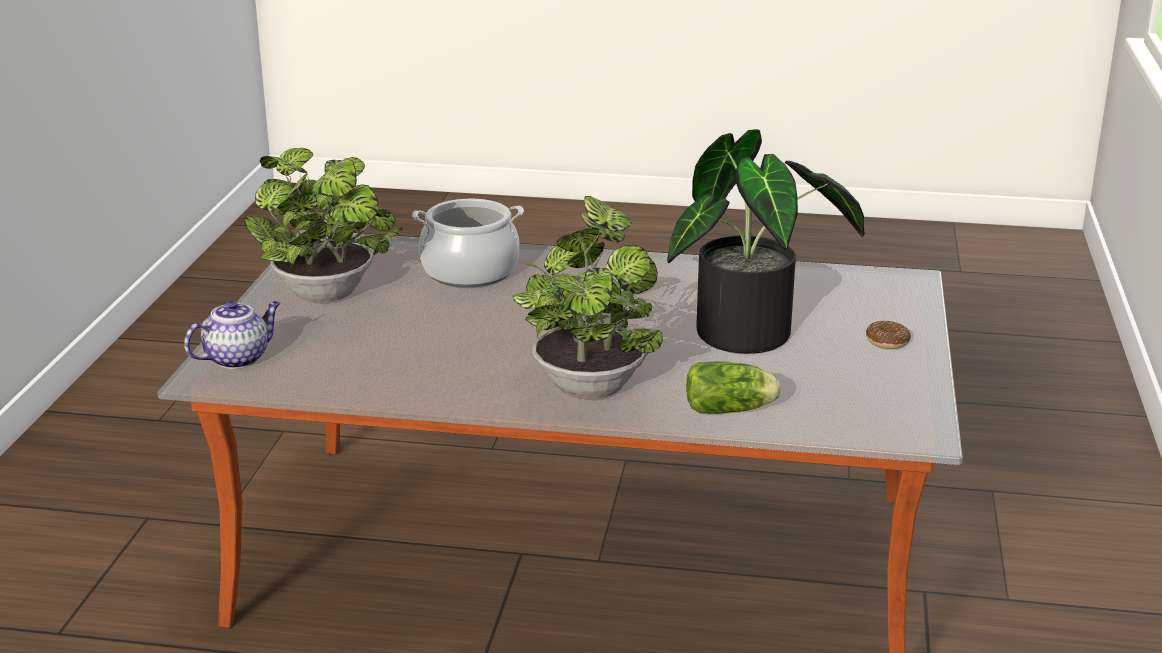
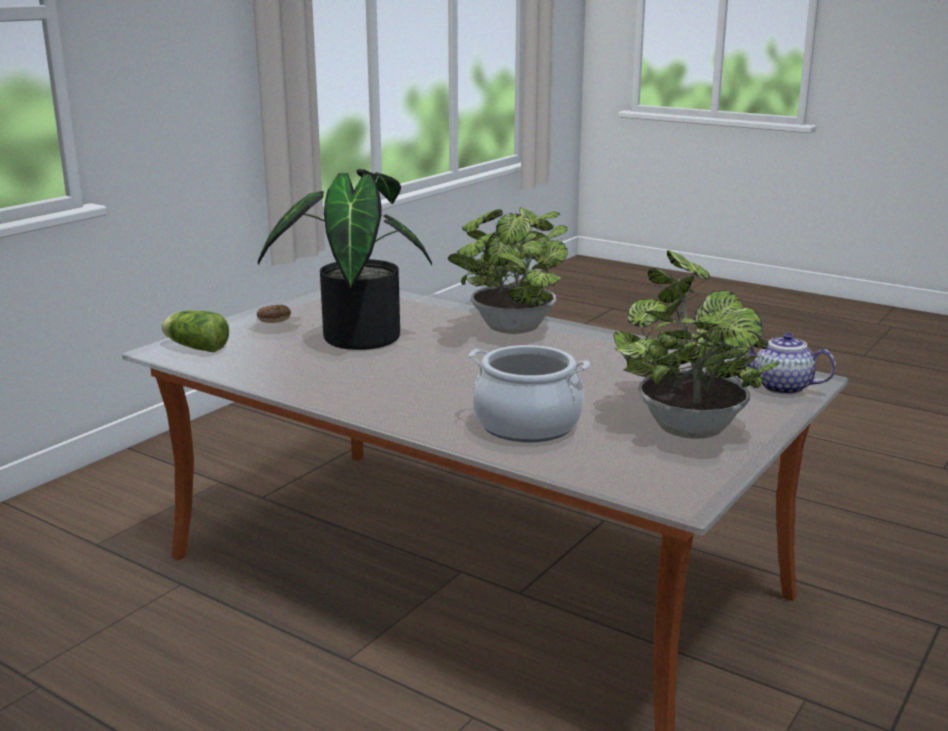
camera: 155 degrees left, 5 degrees down
(238, 358) = (781, 387): teapot -> teapot turned 45 degrees clockwise
(732, 410) = (437, 306): lettuce -> lettuce (195, 347)

